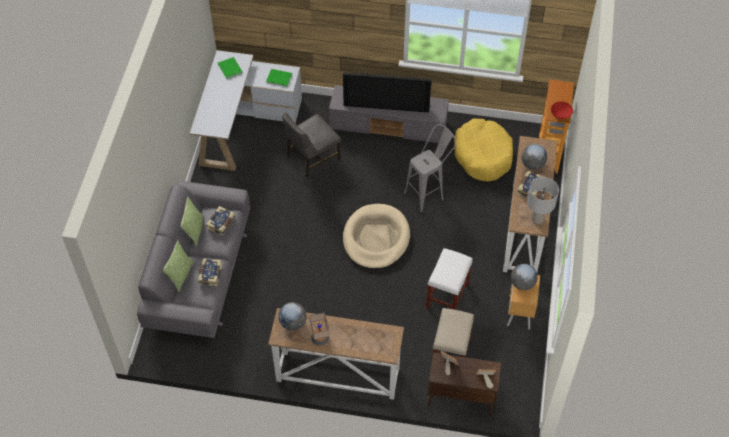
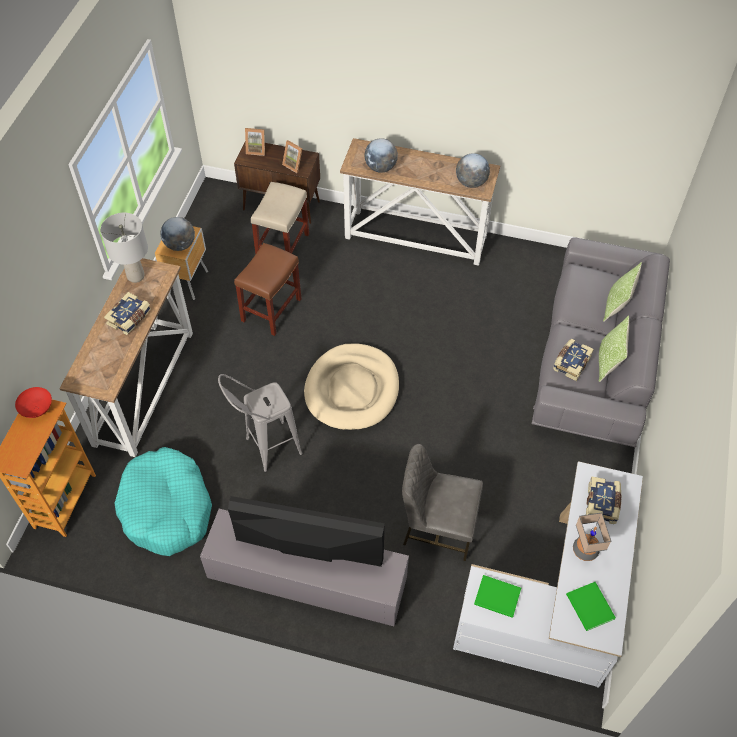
camera: 175 degrees left, 0 degrees up
(210, 275) = (578, 298): book -> book (602, 504)
(312, 158) = (437, 527): grey chair -> grey chair turned 135 degrees counterclockwise
(320, 339) = (439, 165): table lamp -> table lamp (585, 549)
(447, 296) = (271, 309): white stool -> brown stool
(483, 155) = (166, 508): yellow dog bed -> turquoise dog bed
(532, 164) = (112, 352): globe -> globe (381, 167)

